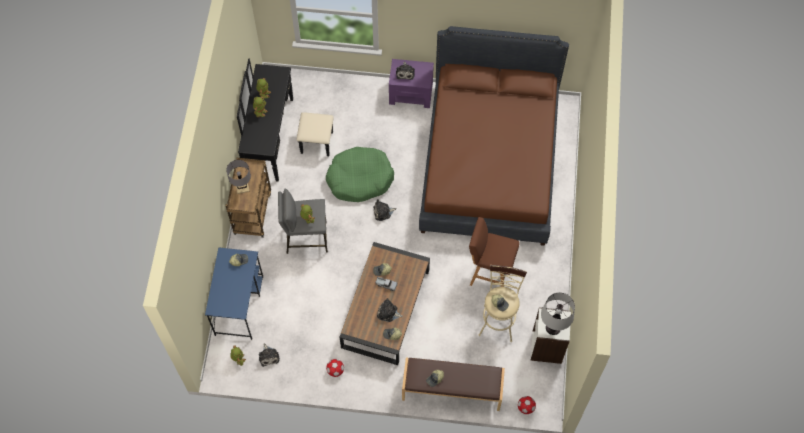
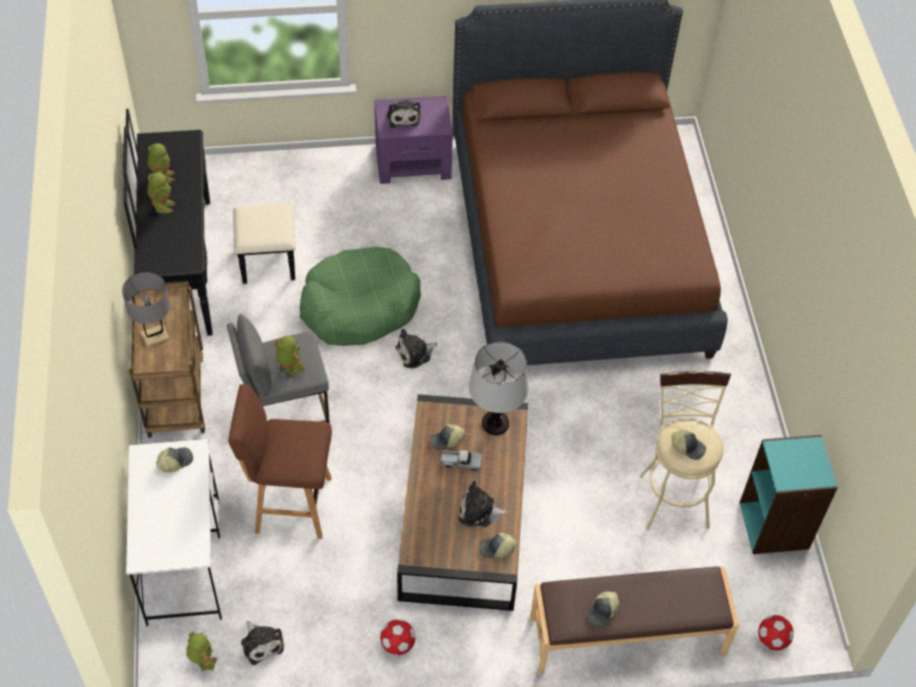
camera: 15 degrees left, 10 degrees down
(239, 305) = (183, 560): blue desk -> white desk
(489, 273) = (632, 420): brown stool -> brown stool (290, 504)
(547, 347) = (775, 525): white bookcase -> turquoise bookcase
(553, 327) = (800, 469): table lamp -> table lamp (495, 423)

